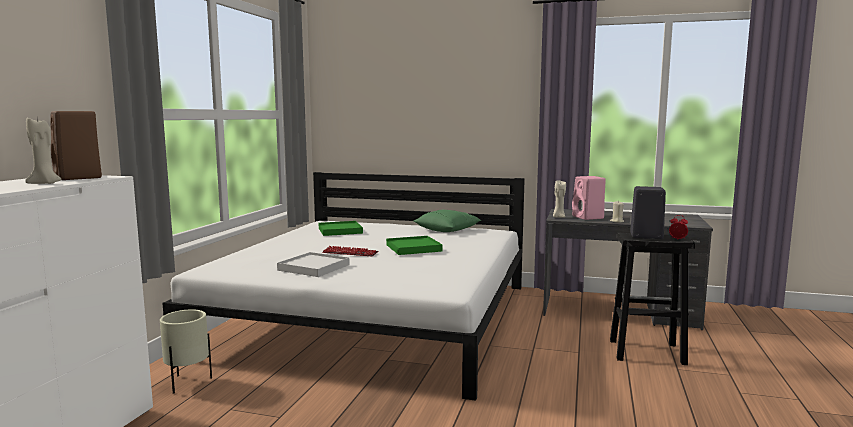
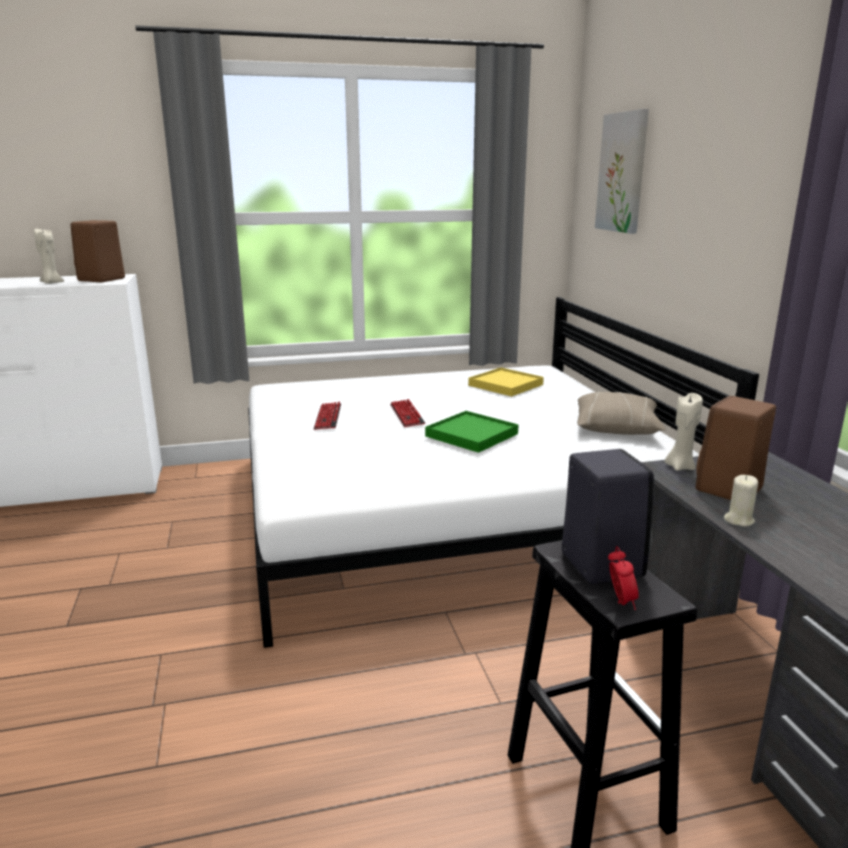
camera: 60 degrees right, 10 degrees up
(188, 382) = (211, 486): beige planter -> none
(314, 267) = (328, 417): white tray -> keyboard
(340, 231) = (505, 385): green tray -> yellow tray
(374, 86) = (622, 172): none -> picture
(447, 230) = (617, 428): green pillow -> beige pillow
(588, 217) = (728, 490): pink speaker -> brown speaker

